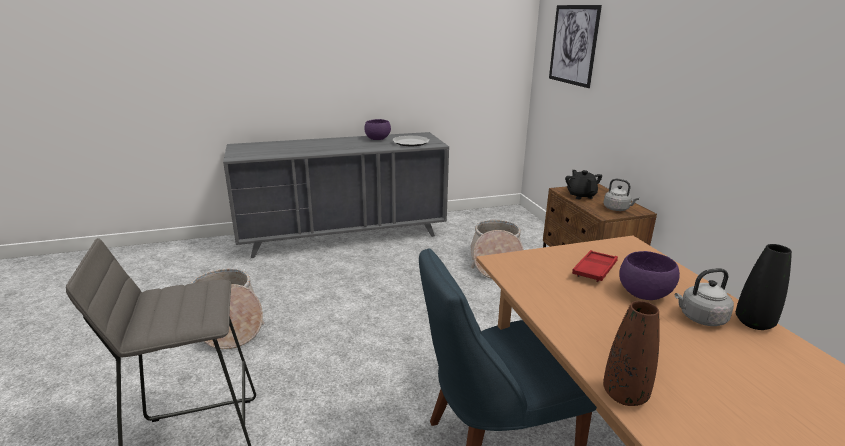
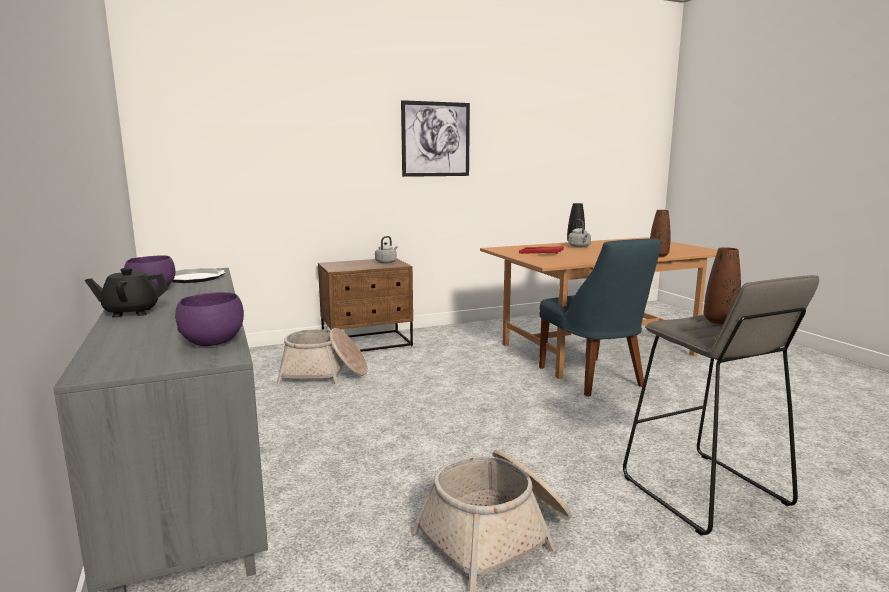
camera: 95 degrees left, 10 degrees down
(185, 313) = (719, 321): none -> brown vase
(573, 45) = (223, 135): picture -> picture (435, 139)
(581, 195) = (353, 266): black teapot -> black teapot (131, 312)
(643, 294) = (563, 250): purple bowl -> purple bowl (213, 342)

